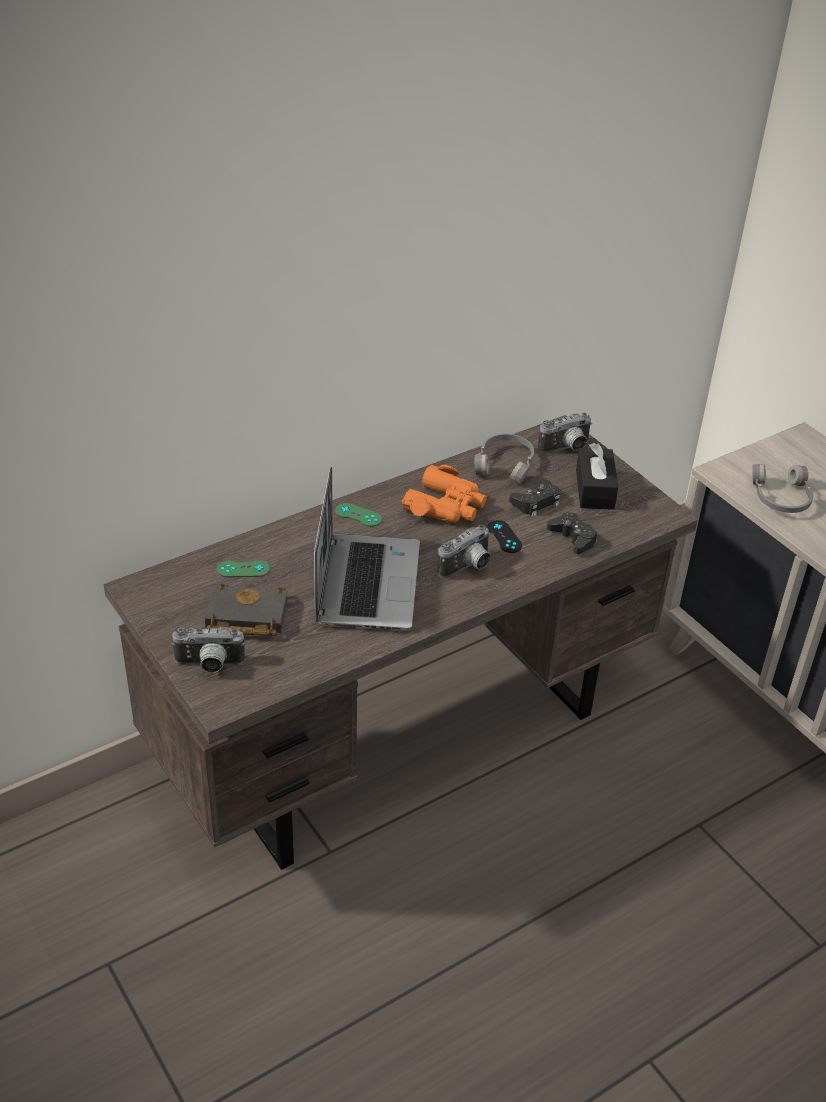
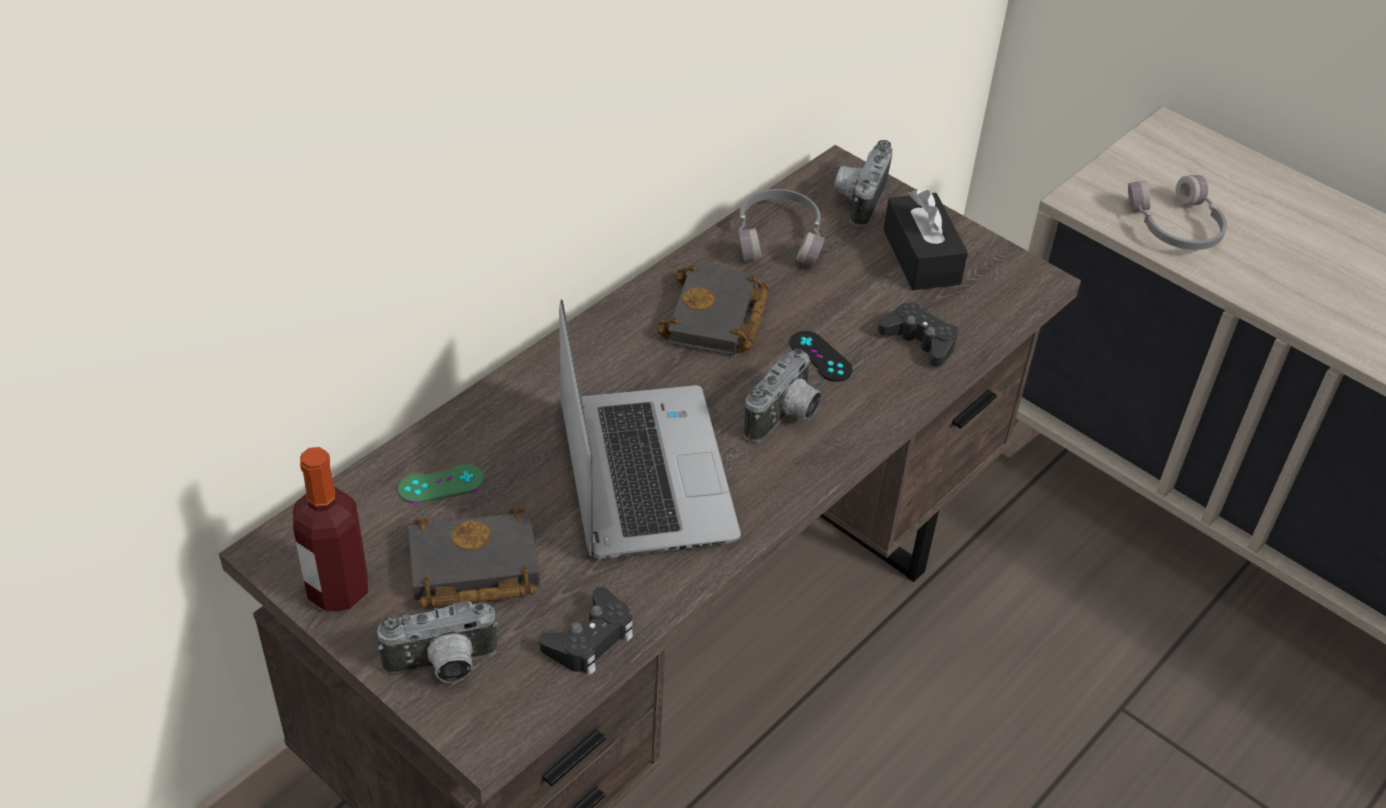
camera: 15 degrees left, 5 degrees up
(164, 615) = (338, 590): none -> bottle
(358, 515) = (590, 358): green game controller -> none
(446, 506) = (716, 320): orange binoculars -> black book
(536, 502) = (846, 292): black game controller -> black game controller (590, 639)
(566, 449) = (857, 199): camera -> camera turned 150 degrees clockwise

